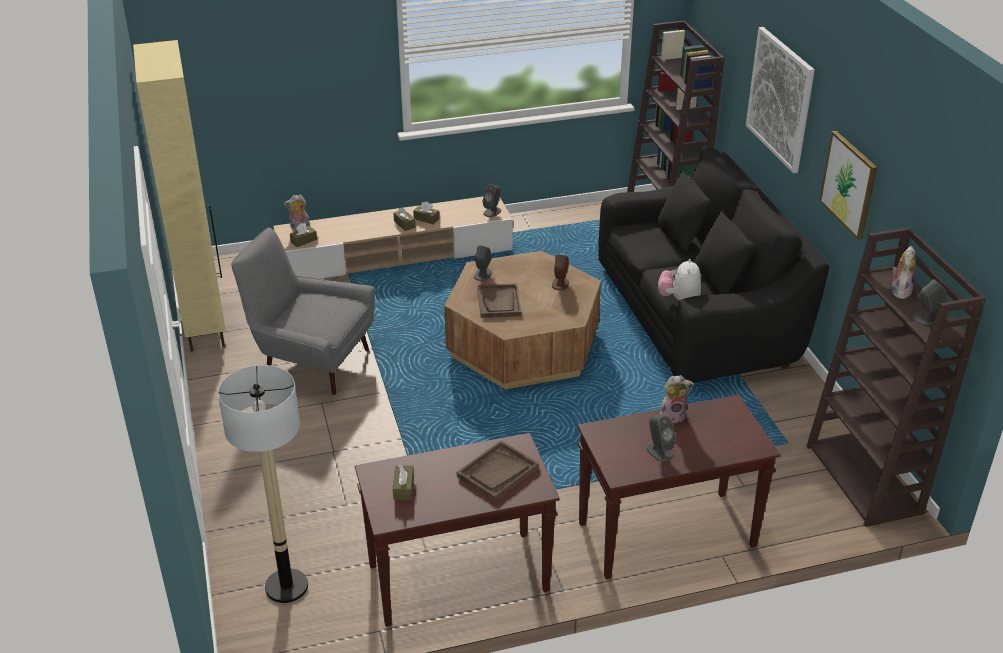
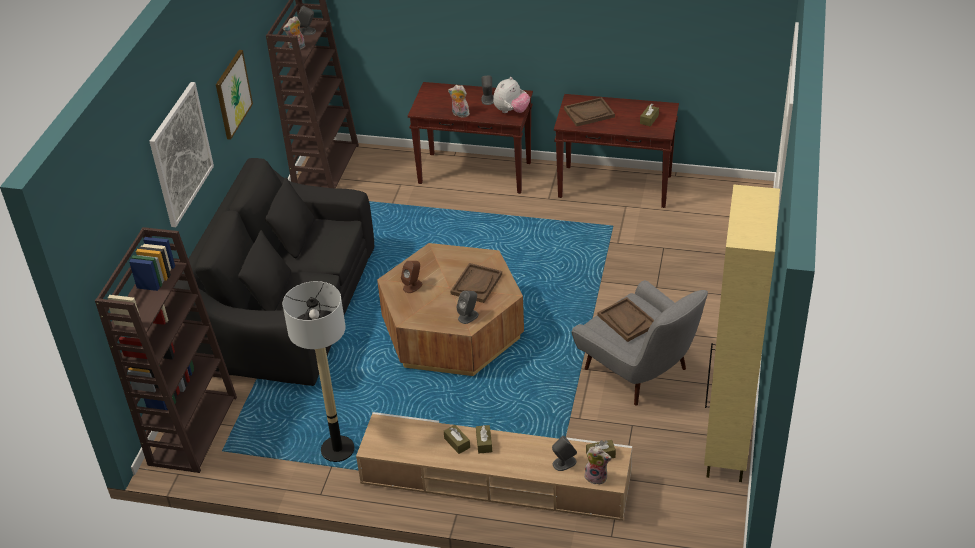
camera: 150 degrees left, 5 degrees up
(286, 586) = (721, 212): floor lamp -> floor lamp (338, 450)
(324, 312) = (626, 320): none -> brown tray
(492, 212) = (383, 429): grey speaker -> grey speaker (564, 463)
(679, 299) = (345, 228): plush toy -> plush toy (511, 111)

